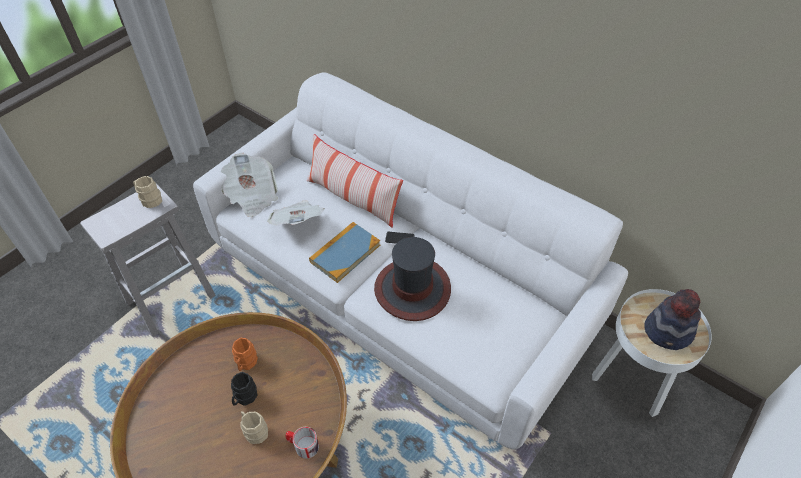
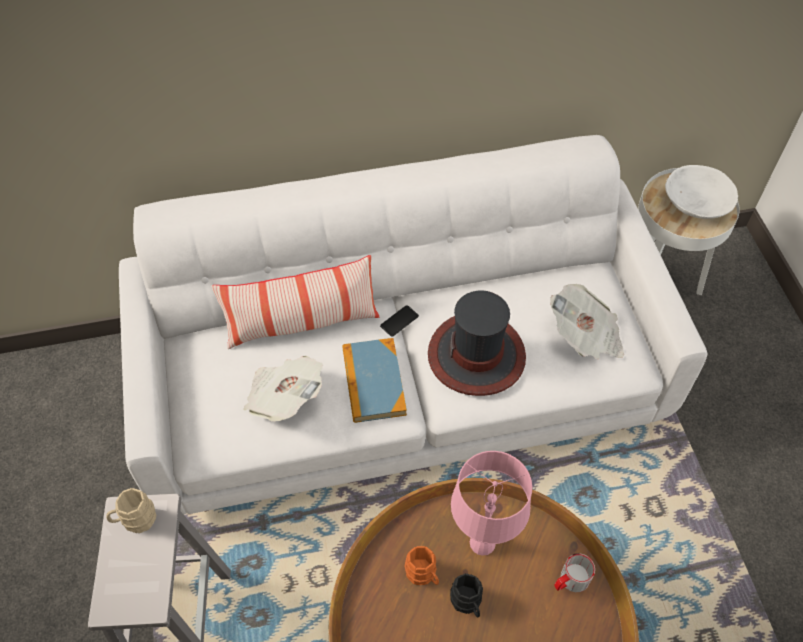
camera: 50 degrees left, 5 degrees up
(252, 195) = (193, 417): newspaper -> newspaper (585, 336)
(254, 430) = (517, 617): beige mug -> none
(290, 380) = (483, 543): none -> pink table lamp
(669, 331) = (695, 205): hat -> white bowl

